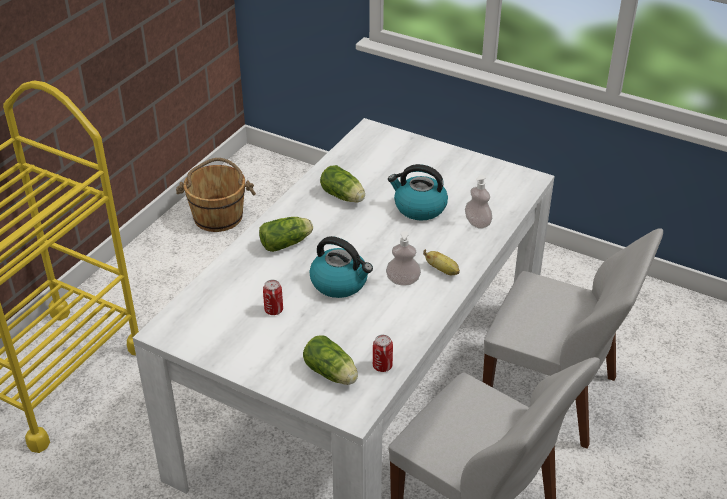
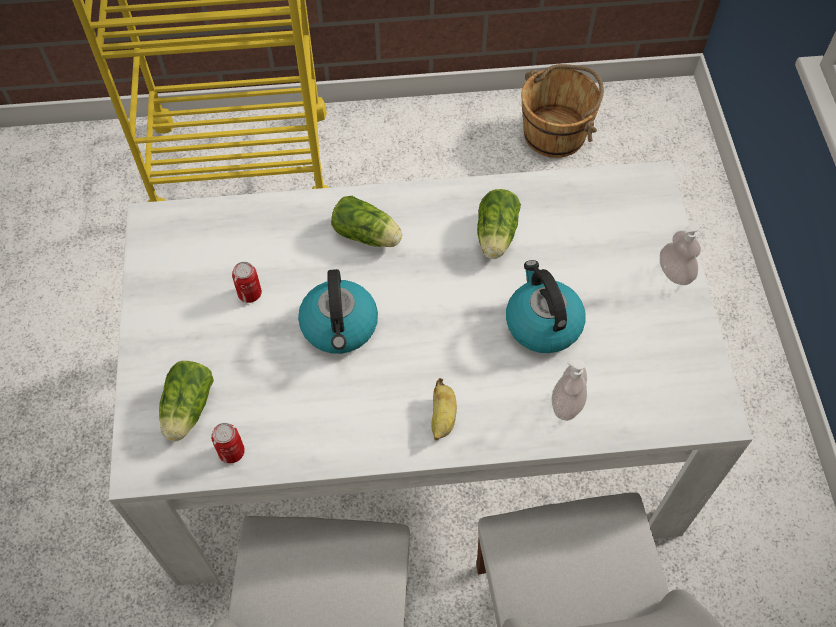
camera: 55 degrees right, 20 degrees up
(403, 280) = (391, 387): soap dispenser -> soap dispenser (674, 273)

